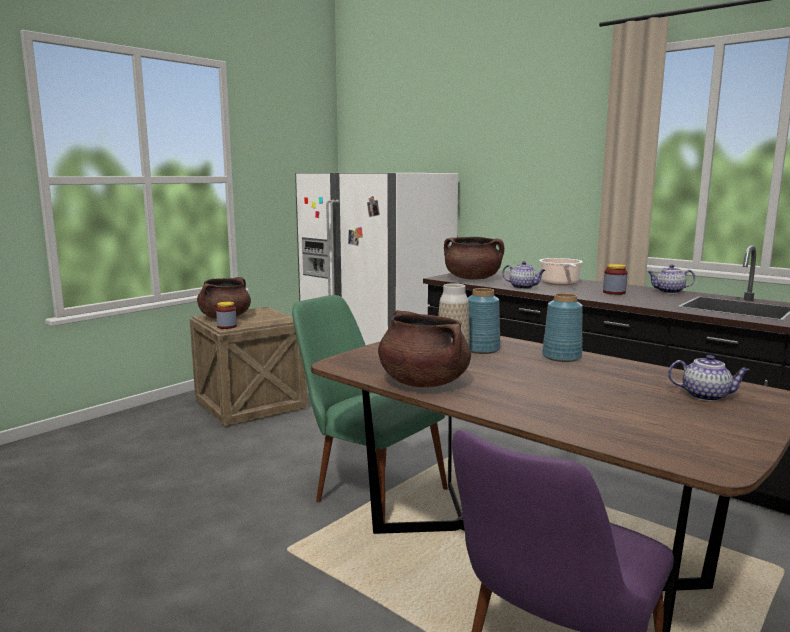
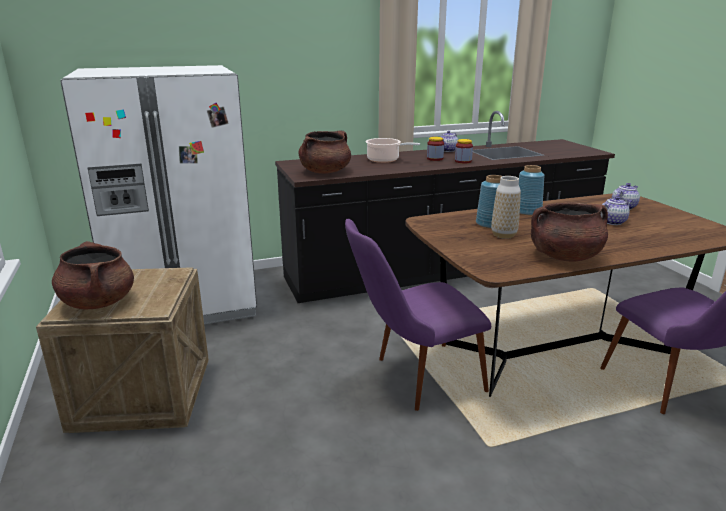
camera: 60 degrees left, 10 degrees up
(227, 326) = (149, 308): jar -> jar (463, 161)
(366, 488) = (413, 379): green chair -> purple chair
(523, 287) = (385, 169): teapot -> teapot (612, 222)

